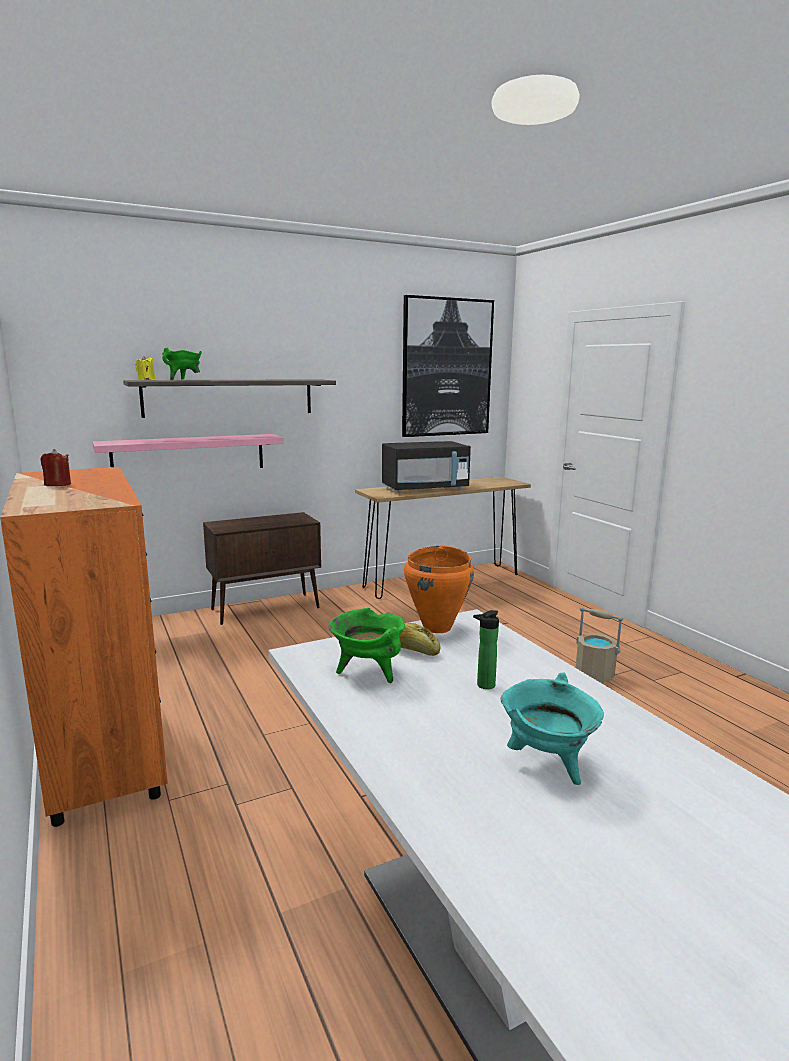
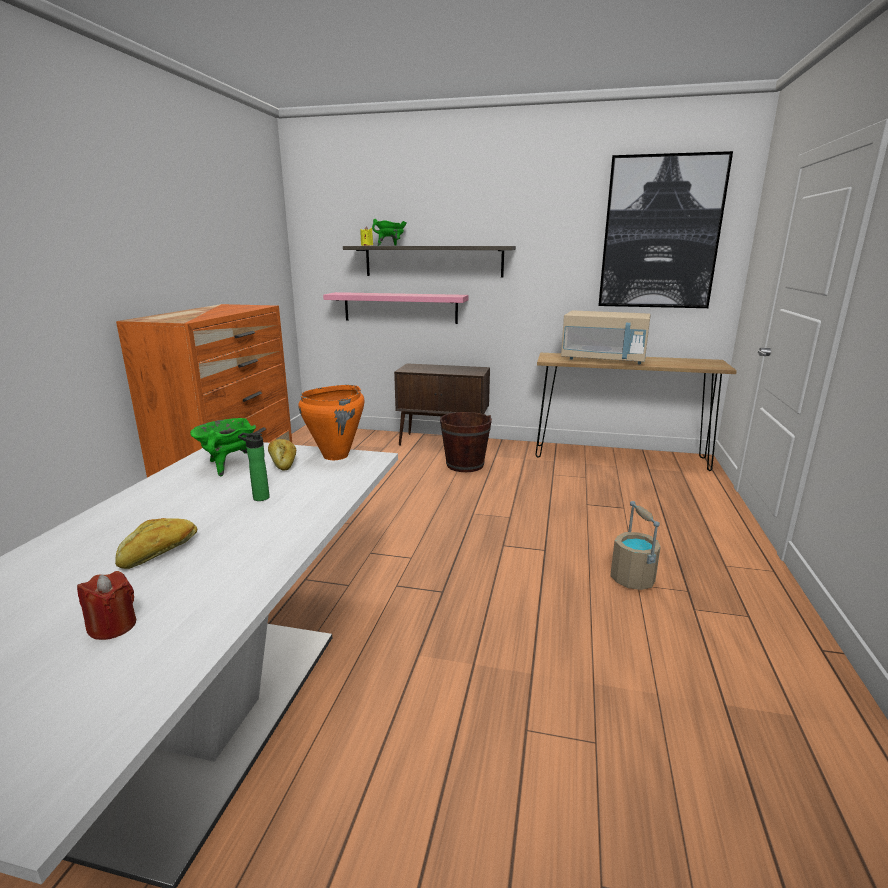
camera: 40 degrees right, 5 degrees up
(57, 484) = (206, 310): red candle -> red candle (113, 626)
(326, 625) = (465, 465): none -> brown bucket
(425, 489) = (603, 360): black microwave -> beige microwave
(548, 763) = (160, 552): turquoise cooking pot -> bread

